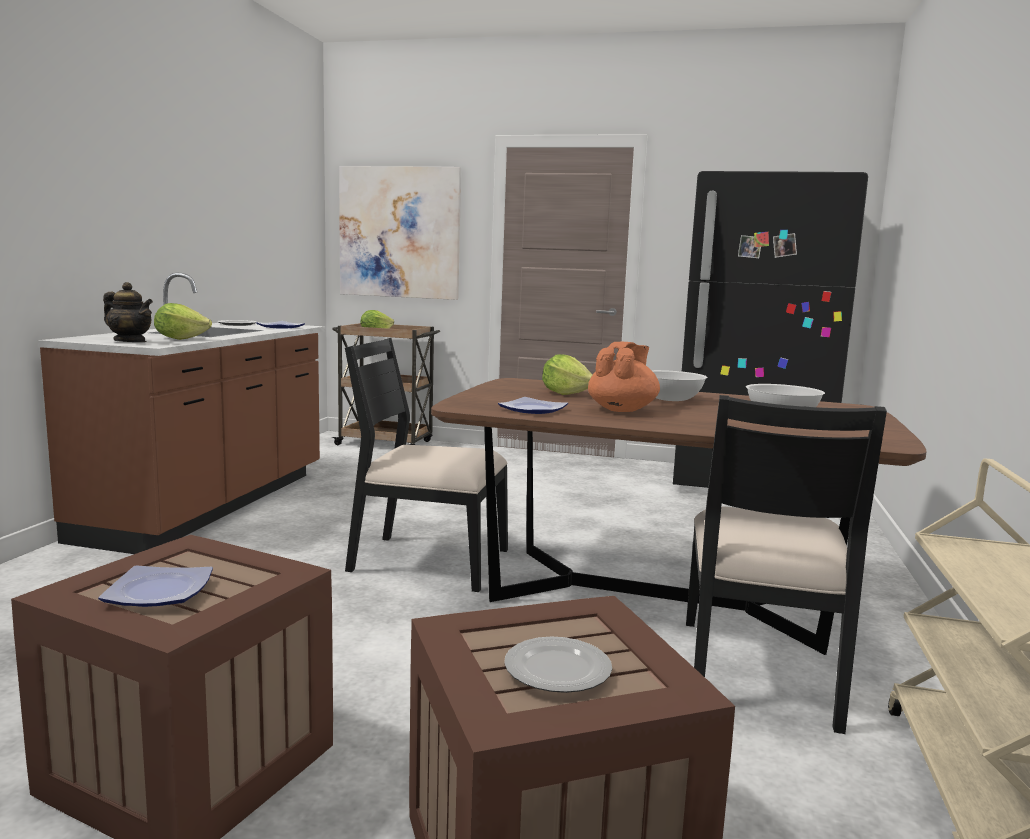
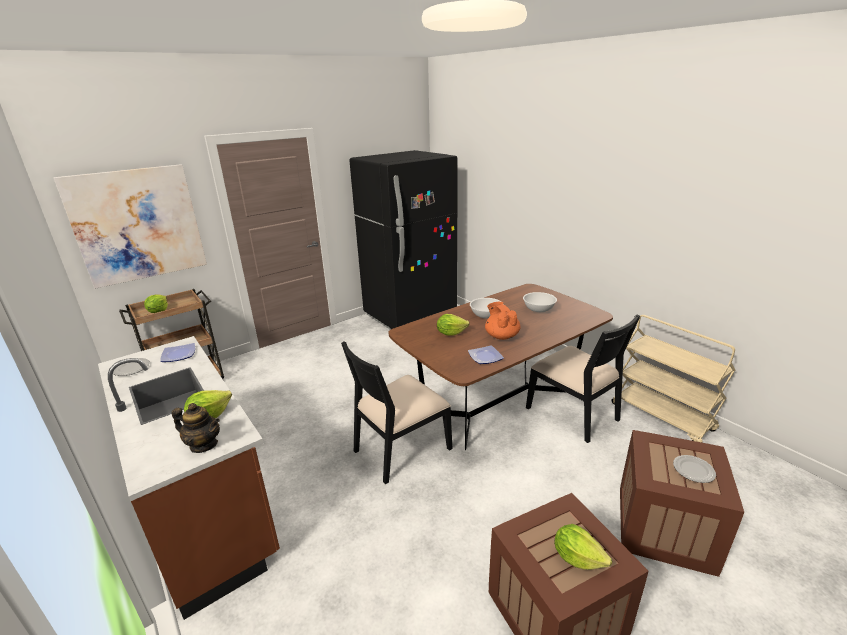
camera: 50 degrees left, 15 degrees up
(130, 341) = (204, 445): teapot -> teapot turned 45 degrees clockwise
(161, 591) = (577, 558): plate -> lettuce

